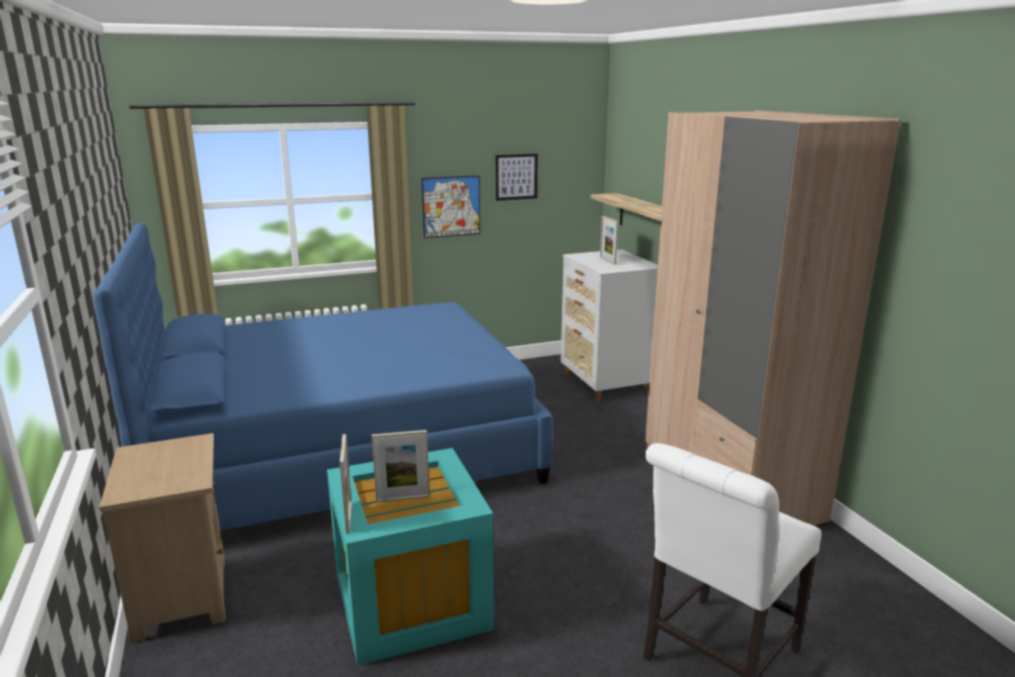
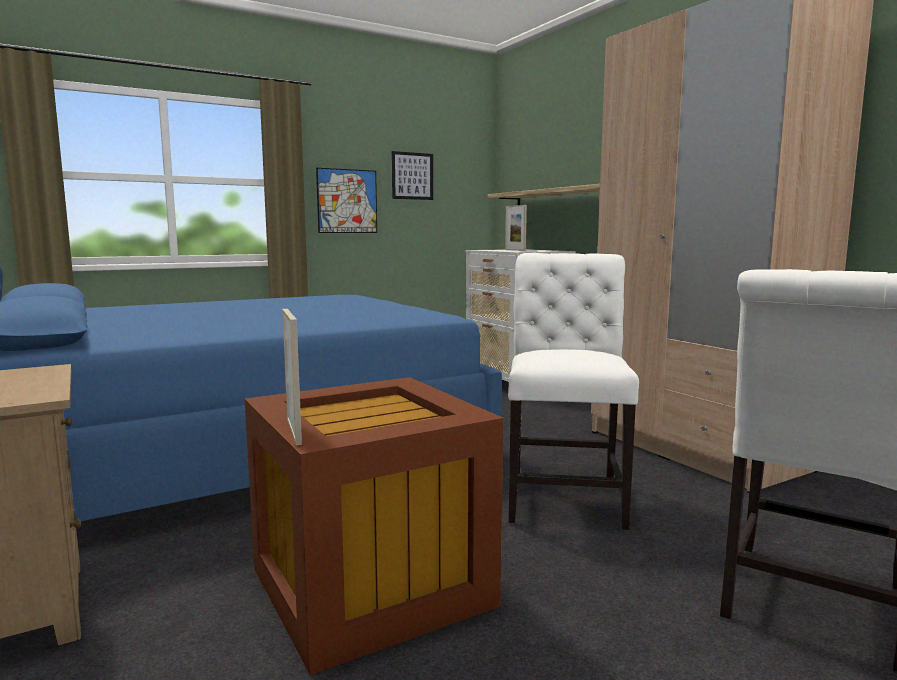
camera: 10 degrees left, 10 degrees down
(403, 499) = (364, 419): picture frame -> none
(409, 601) = (366, 586): turquoise storage box -> brown storage box
(587, 531) = (566, 496): none -> white chair

